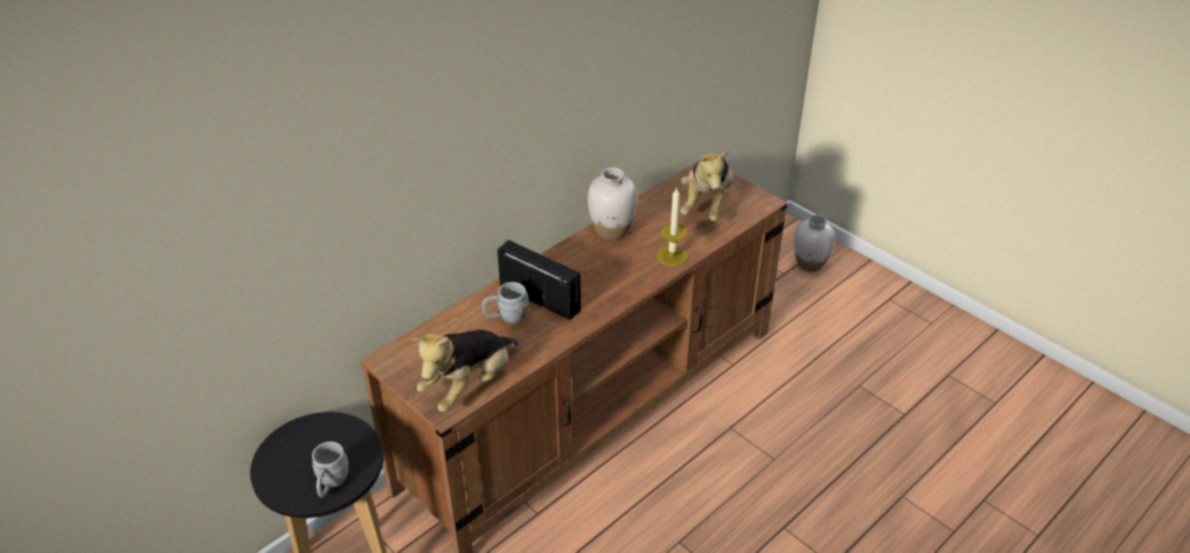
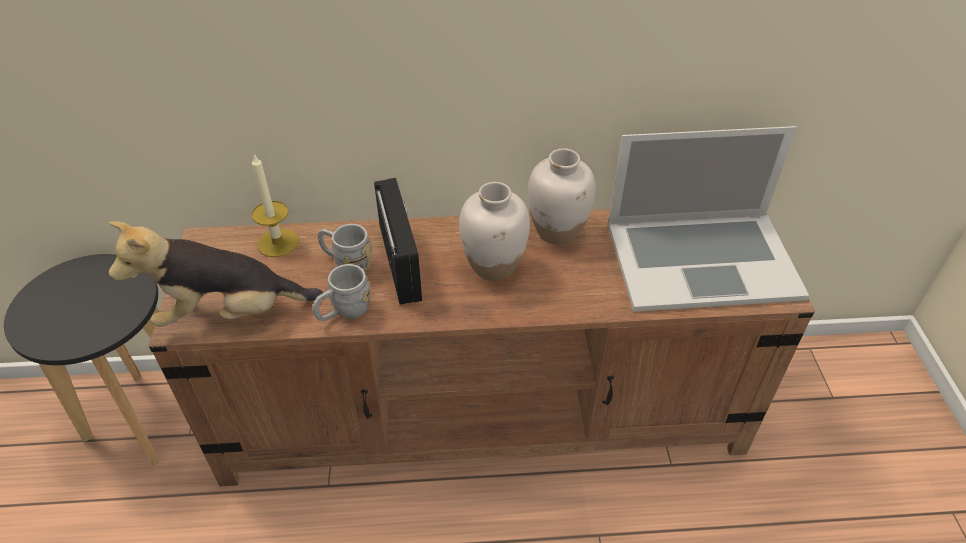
camera: 40 degrees right, 5 degrees up
(331, 483) = (62, 333): grey mug -> grey mug (344, 312)
(672, 256) = (591, 297): candle -> candle (278, 242)
(707, 205) = (701, 259): plush toy -> laptop
(810, 264) = (877, 405): white vase -> white vase (494, 266)

